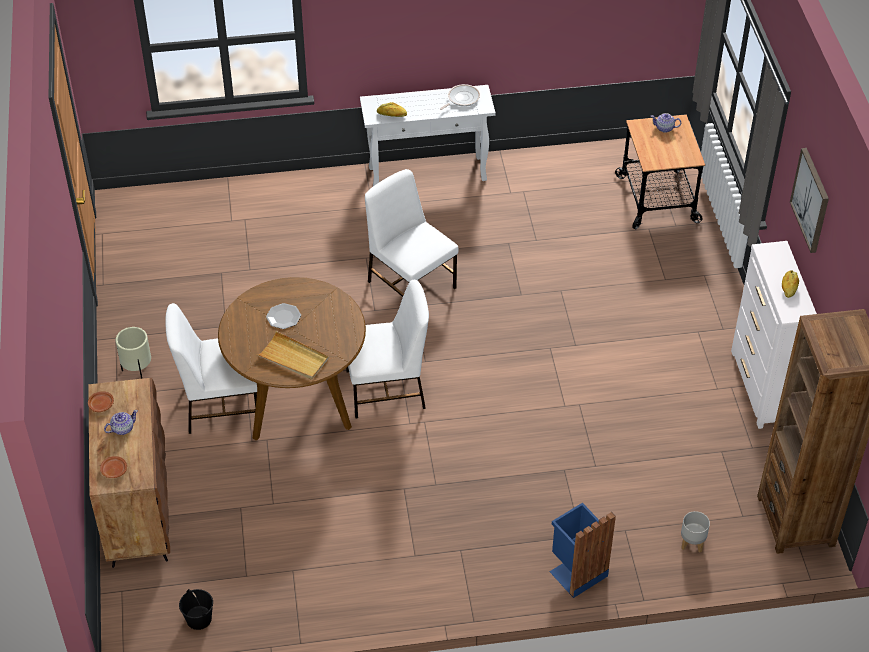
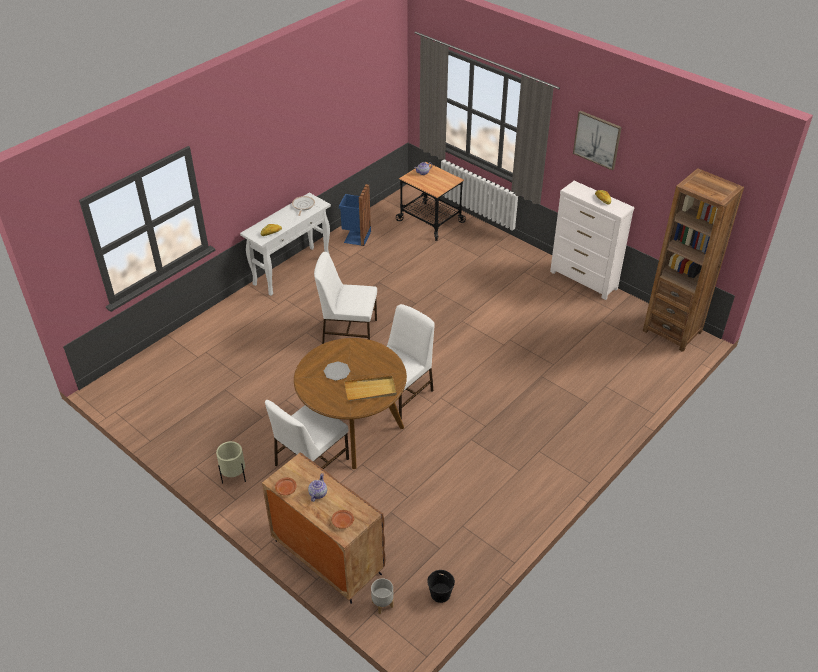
camera: 40 degrees left, 5 degrees down
(576, 572) = (607, 422): blue trash can -> blue trash can (356, 237)
(691, 543) = (641, 371): grey planter -> grey planter (382, 604)

